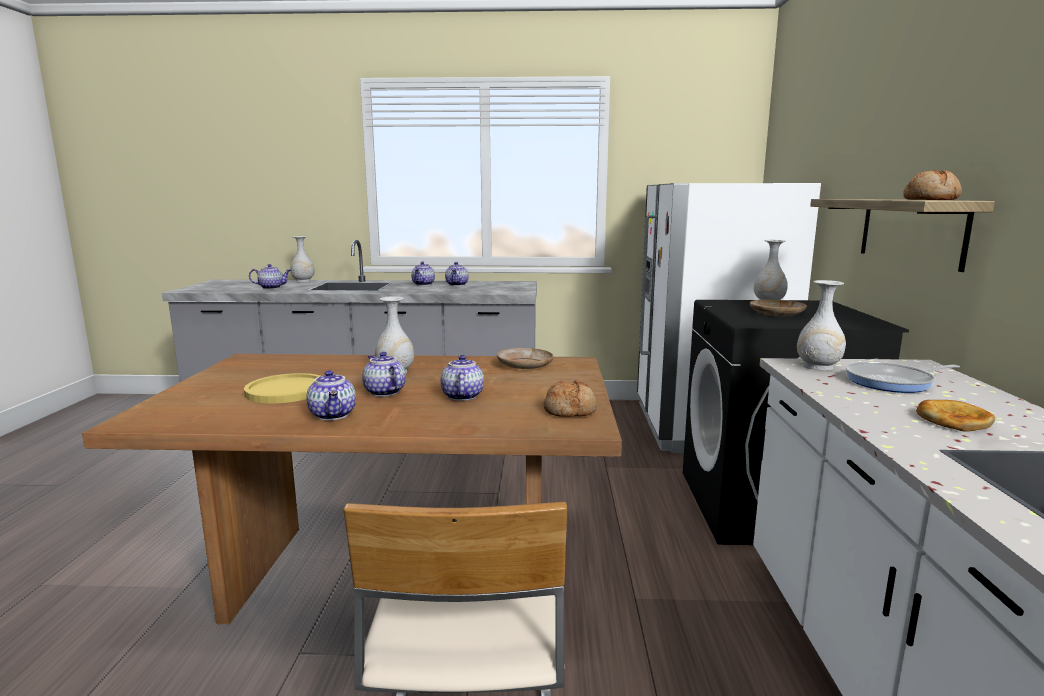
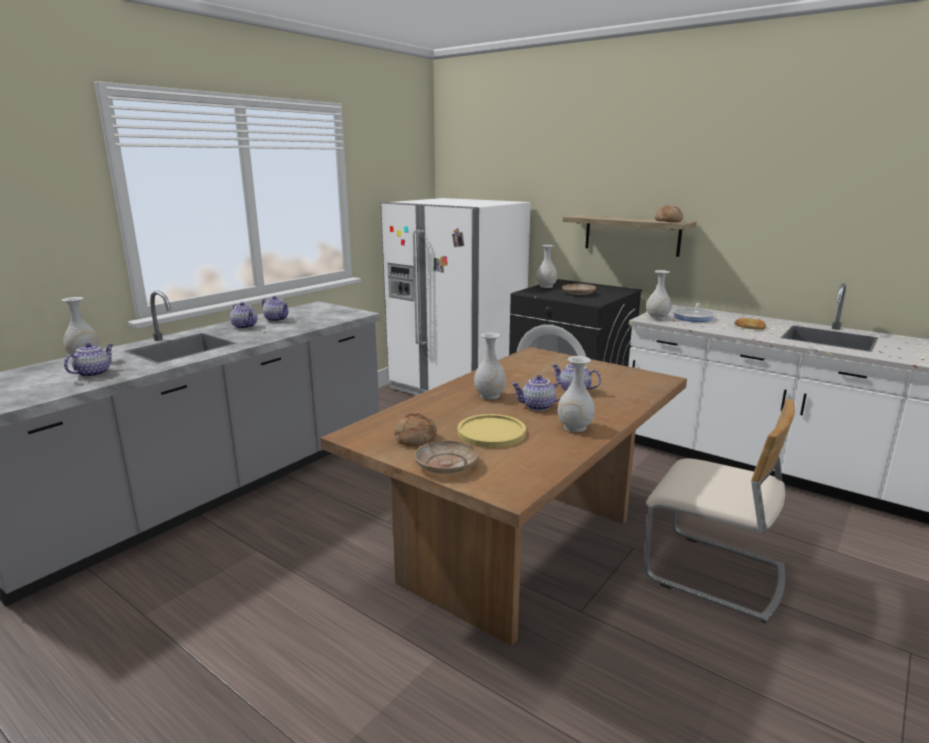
camera: 55 degrees left, 5 degrees up
(334, 415) = (574, 427): teapot -> white vase
(524, 365) = (524, 363): beige plate -> beige plate (446, 465)
(570, 410) = (630, 375): bread -> bread (415, 438)

